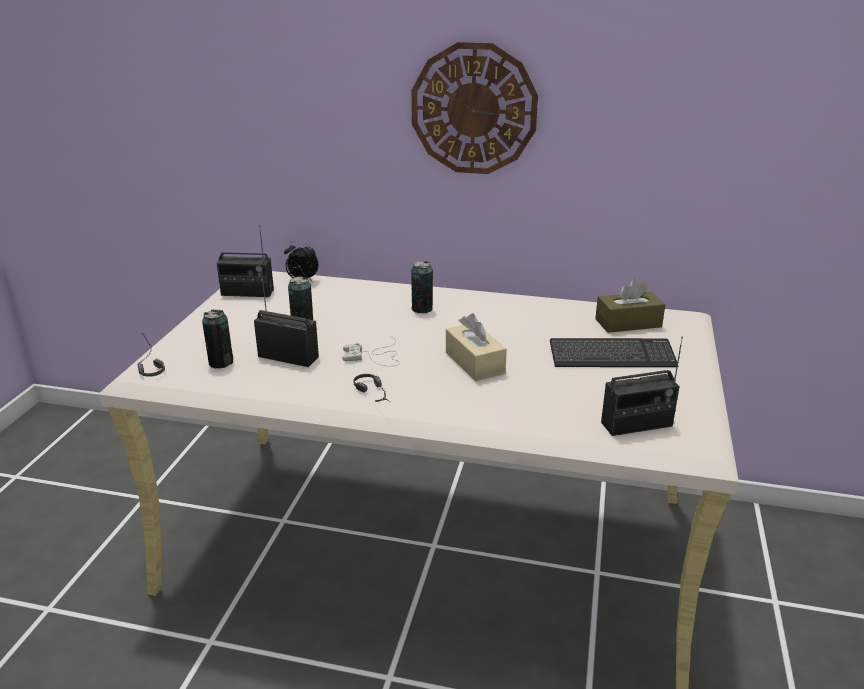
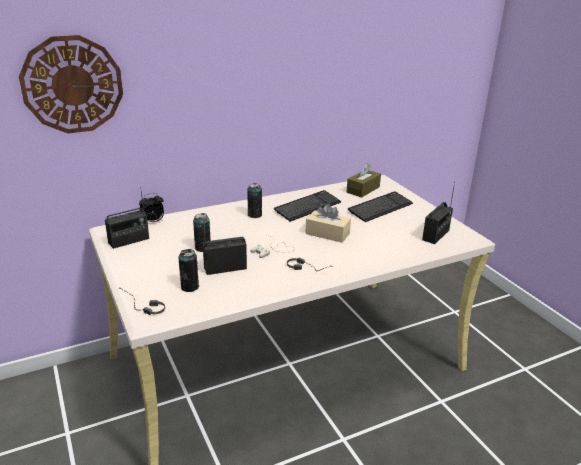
camera: 40 degrees left, 0 degrees up
(473, 109) = (253, 79): wall clock -> wall clock (72, 85)
(506, 321) = (307, 207): none -> keyboard

